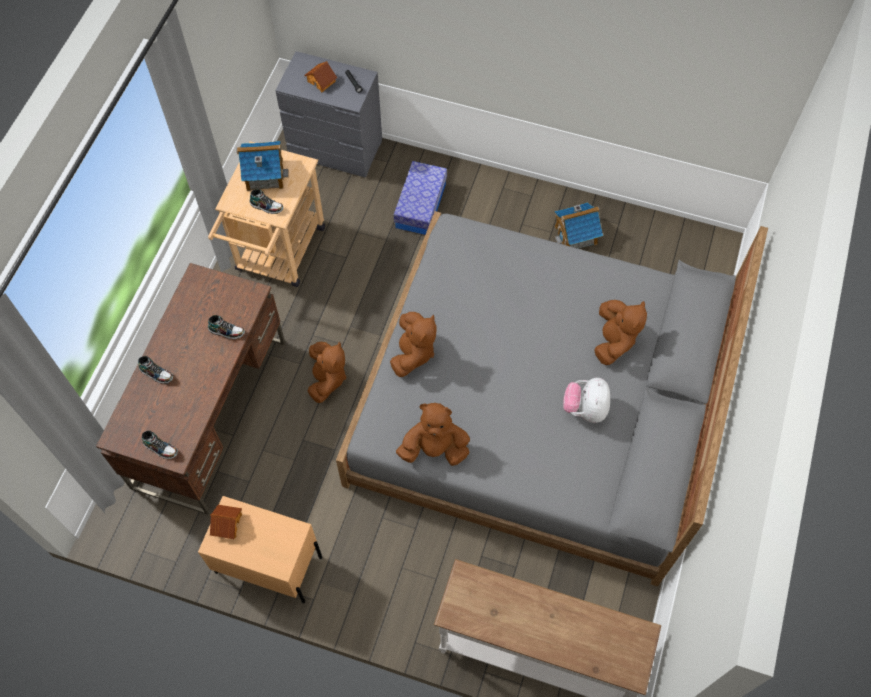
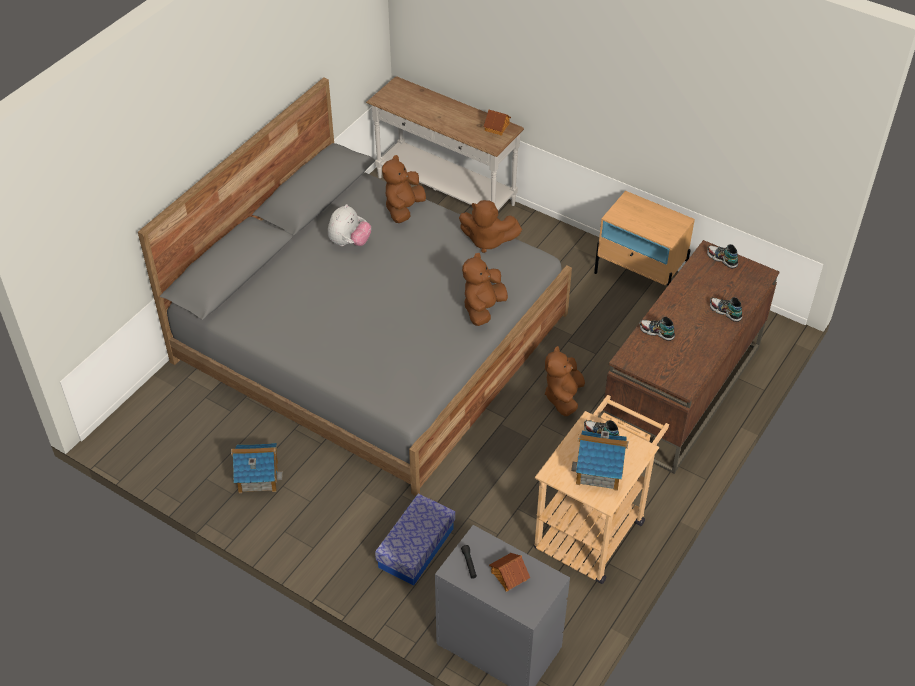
camera: 165 degrees left, 15 degrees down
(227, 524) = (669, 230): toy house -> toy house (497, 127)
(614, 341) = (298, 283): brown plush toy -> brown plush toy (403, 209)

